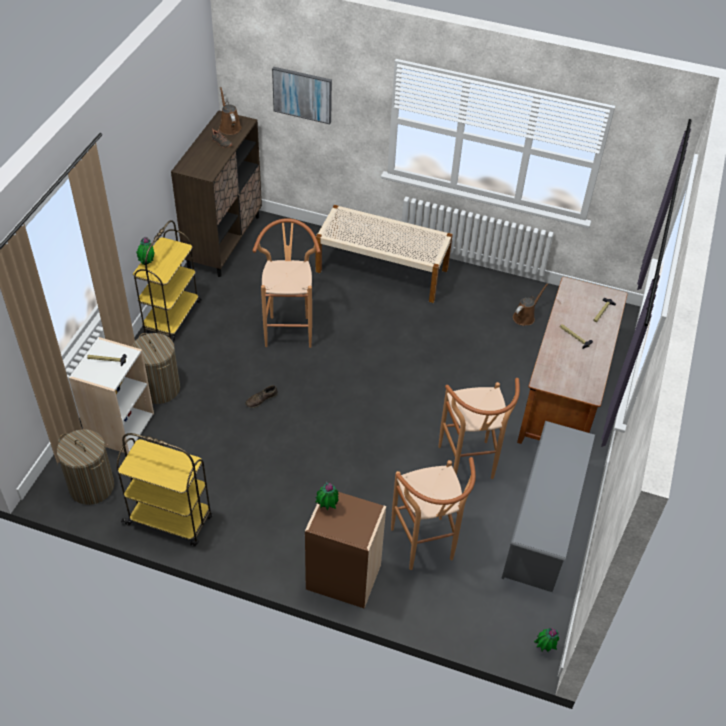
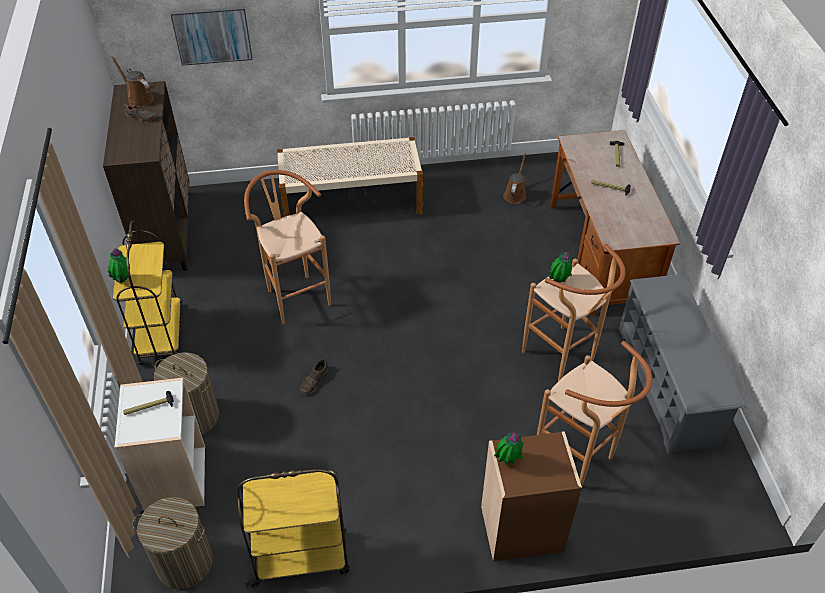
camera: 25 degrees left, 0 degrees up
(544, 648) = (752, 504): potted plant -> potted plant (558, 282)

